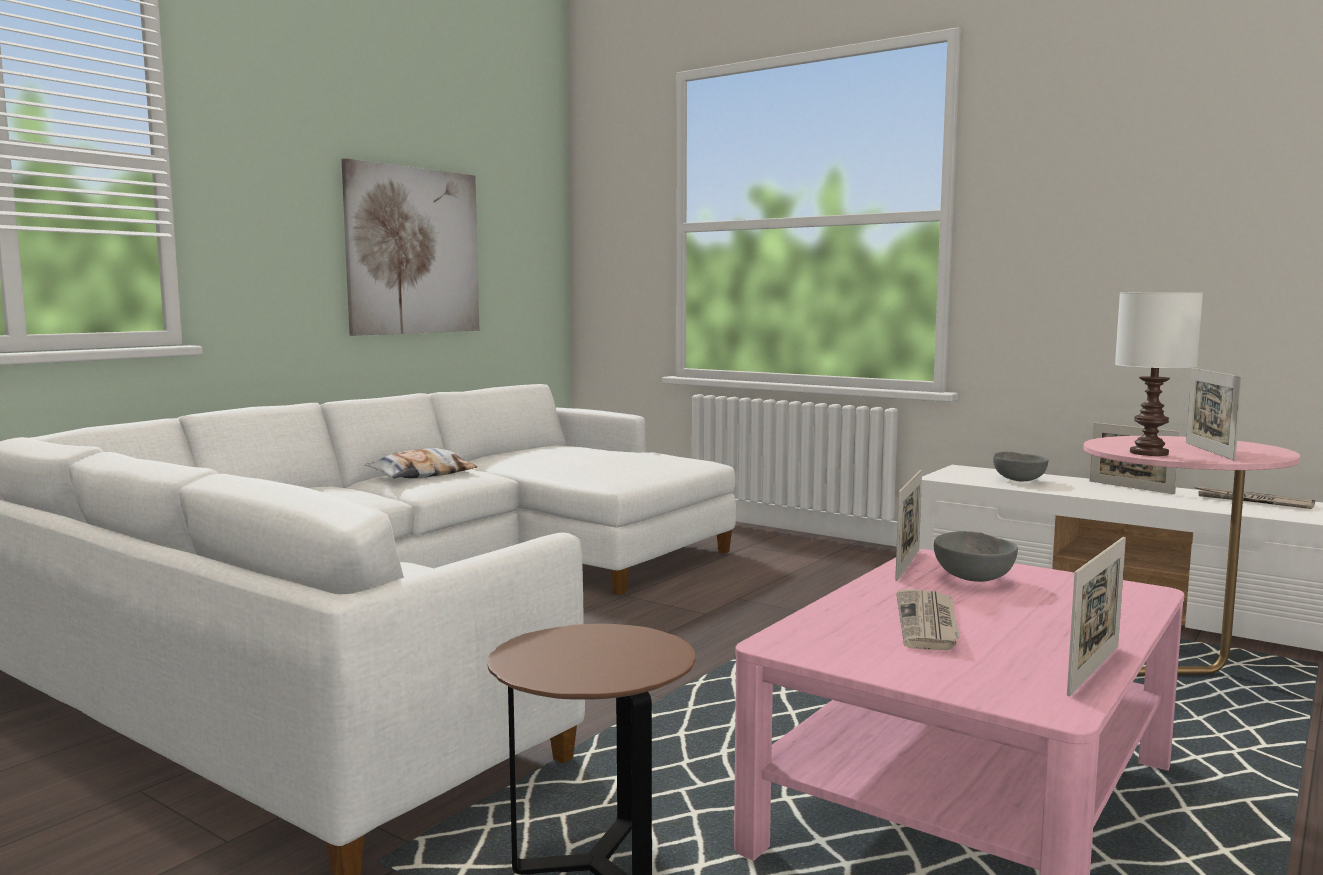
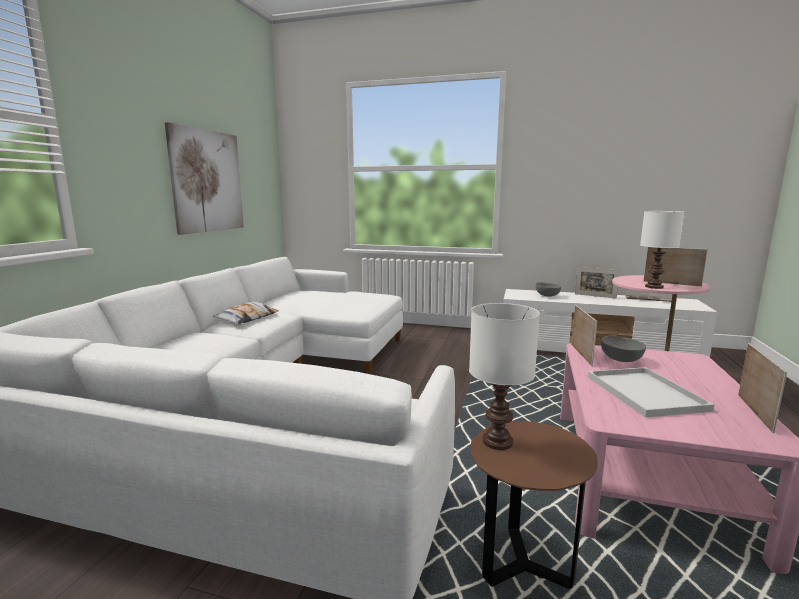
camera: 20 degrees left, 5 degrees up
(557, 639) = (497, 441): none -> white table lamp
(928, 623) = (647, 393): newspaper -> white tray
(1209, 451) = (671, 283): picture frame -> picture frame turned 135 degrees clockwise

